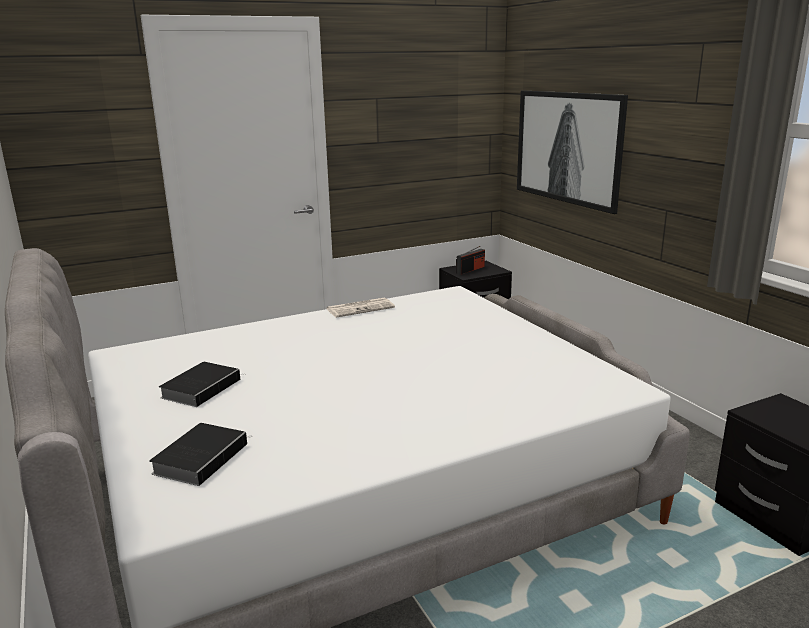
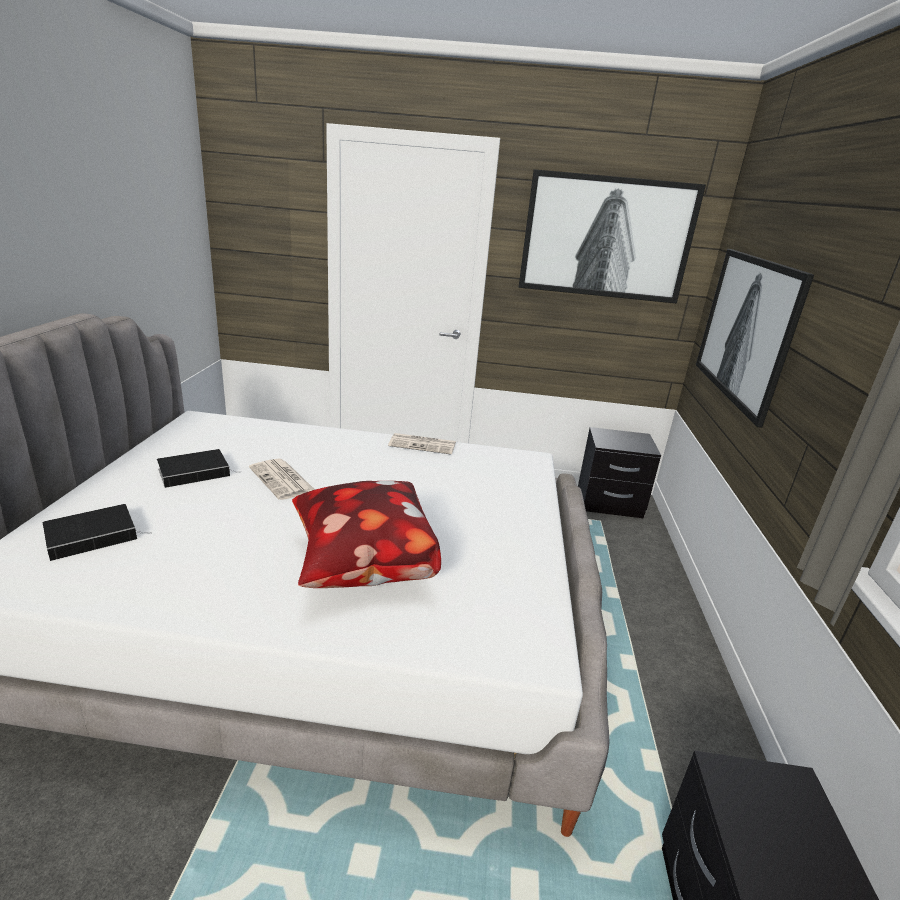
camera: 30 degrees right, 5 degrees up
(292, 366) = (283, 480): none -> newspaper
(422, 96) = (607, 238): none -> picture
(453, 391) = (361, 568): none -> pillow
(470, 270) = (618, 439): radio -> none

